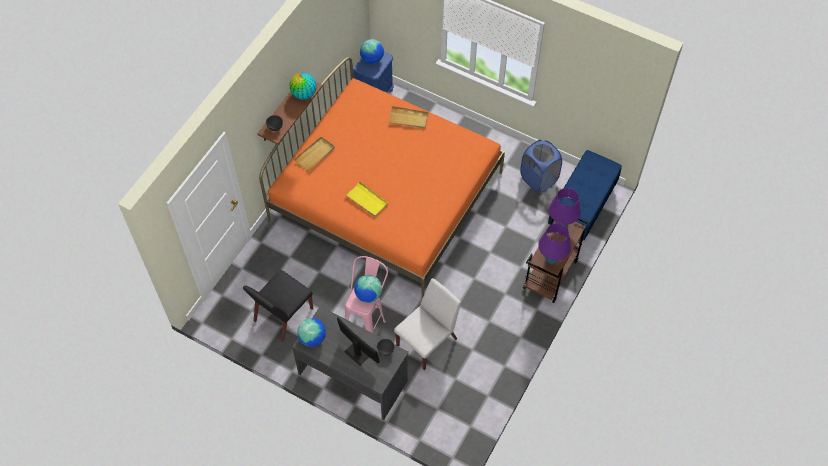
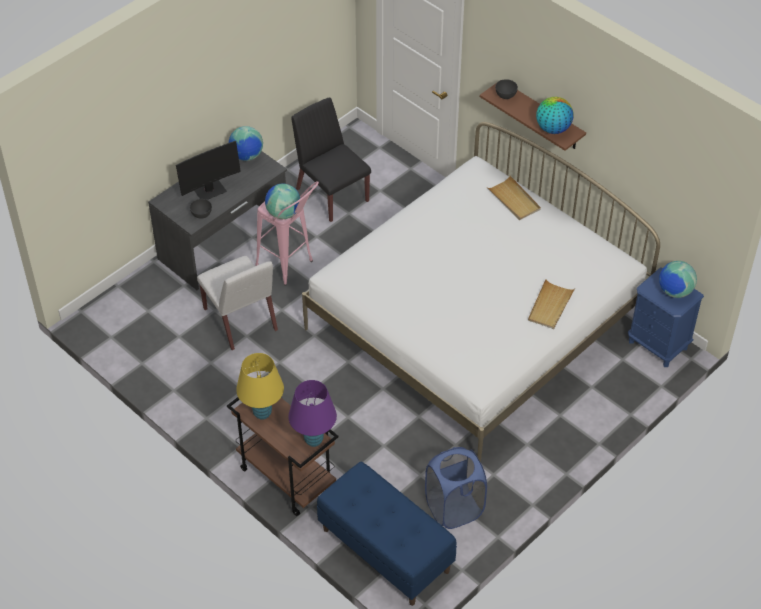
camera: 105 degrees right, 10 degrees down
(366, 200) = (425, 237): yellow tray -> none
(386, 196) = (476, 323): orange bed -> white bed
(551, 259) = (262, 413): purple table lamp -> yellow table lamp

